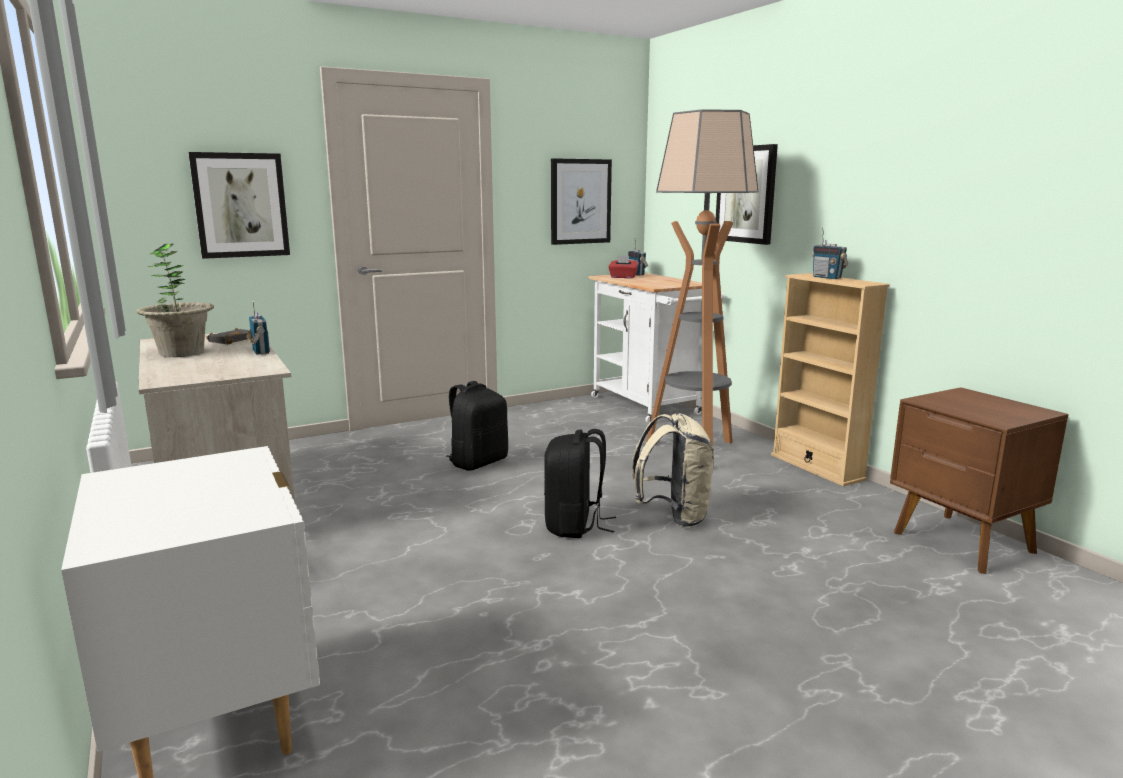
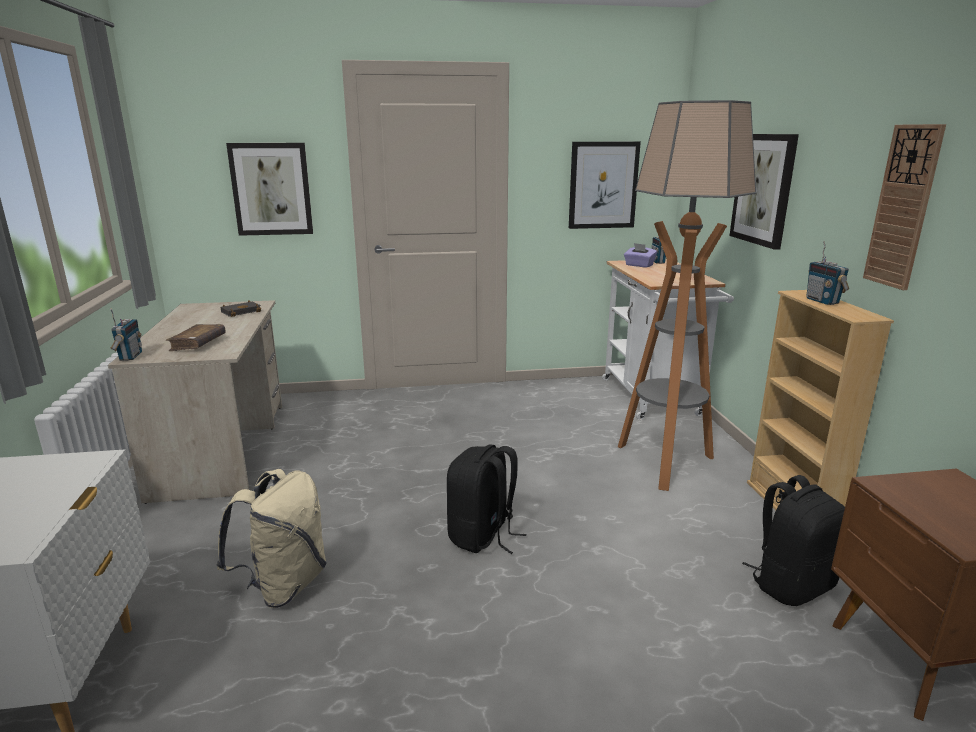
camera: 20 degrees right, 5 degrees up
(181, 353) = (188, 323): potted plant -> none
(225, 366) = (198, 344): none -> brown book
(260, 352) = (244, 329): radio -> radio (130, 356)
(478, 462) = (446, 442): black backpack -> black backpack (791, 584)
(623, 277) = (639, 265): red tissue box -> purple tissue box
(673, 516) = (588, 545): beige backpack -> beige backpack (284, 585)
(884, 193) = (903, 207): none -> wall clock

